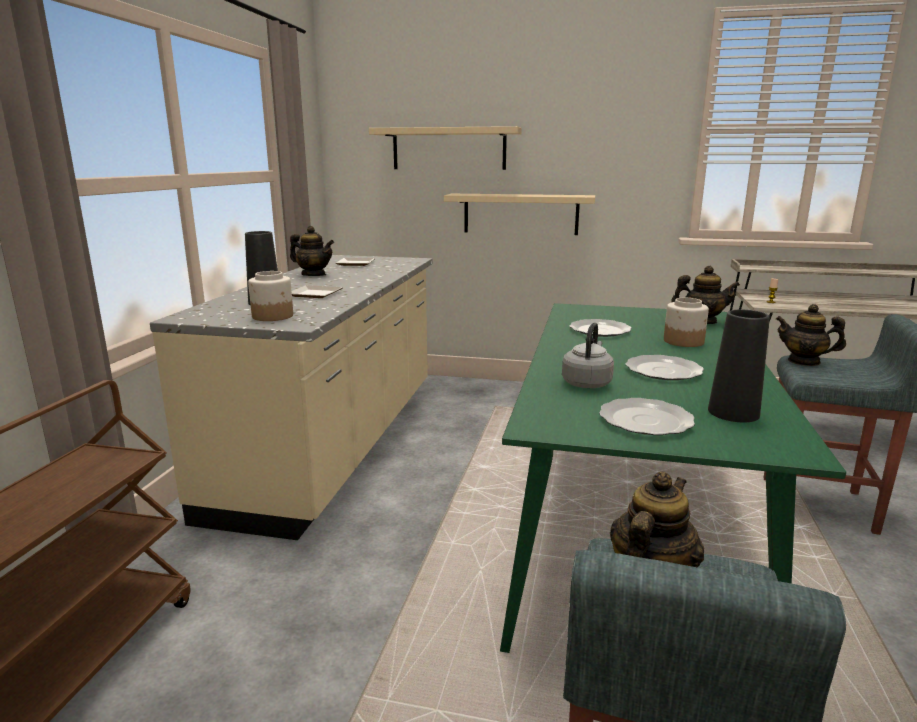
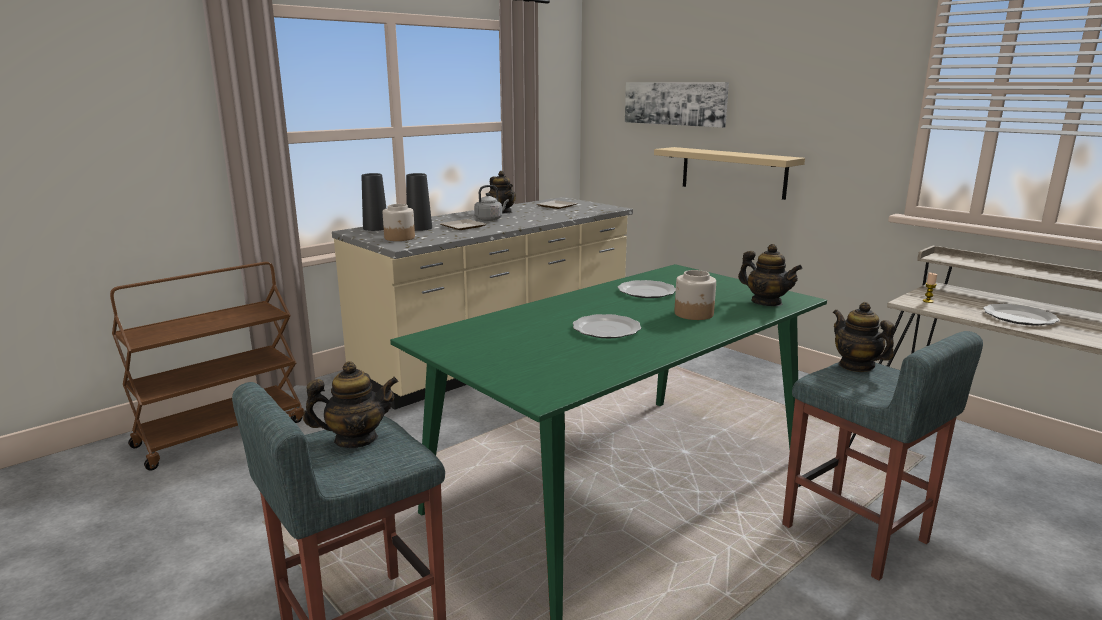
camera: 35 degrees right, 0 degrees up
(449, 149) = (675, 103): beige shelf -> picture
(587, 383) = (526, 323): grey kettle -> grey kettle (490, 219)
(646, 420) = (497, 353): plate -> plate (1020, 317)
(733, 412) = (571, 366): black vase -> black vase (376, 228)

